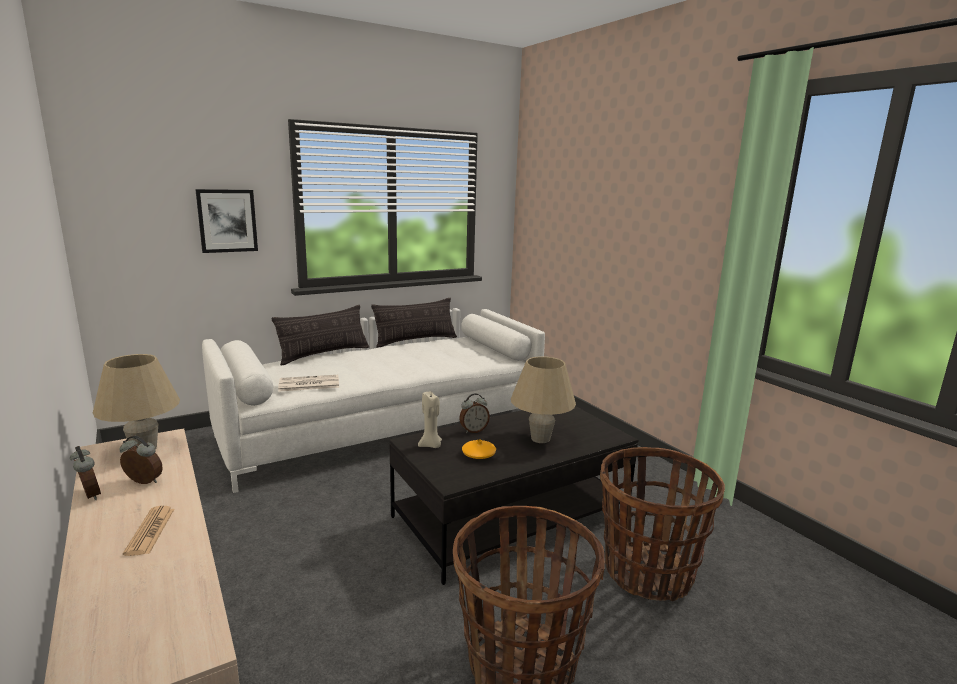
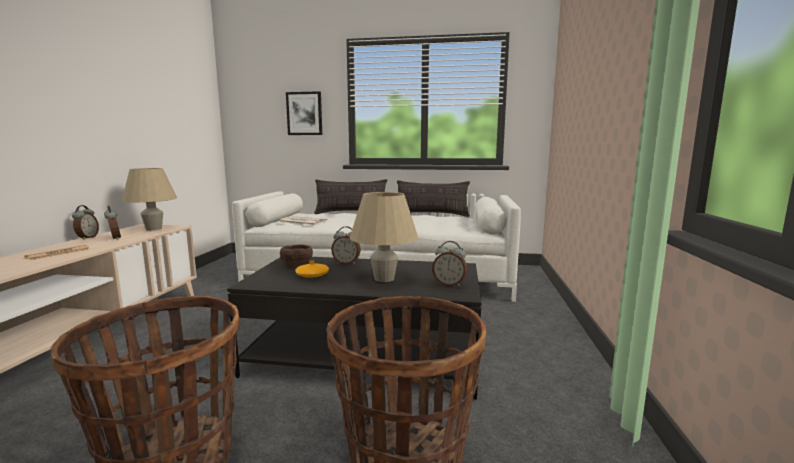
camera: 40 degrees right, 5 degrees down
(431, 445) = (296, 263): beige candle -> brown bowl
(591, 429) = (449, 284): none -> alarm clock

